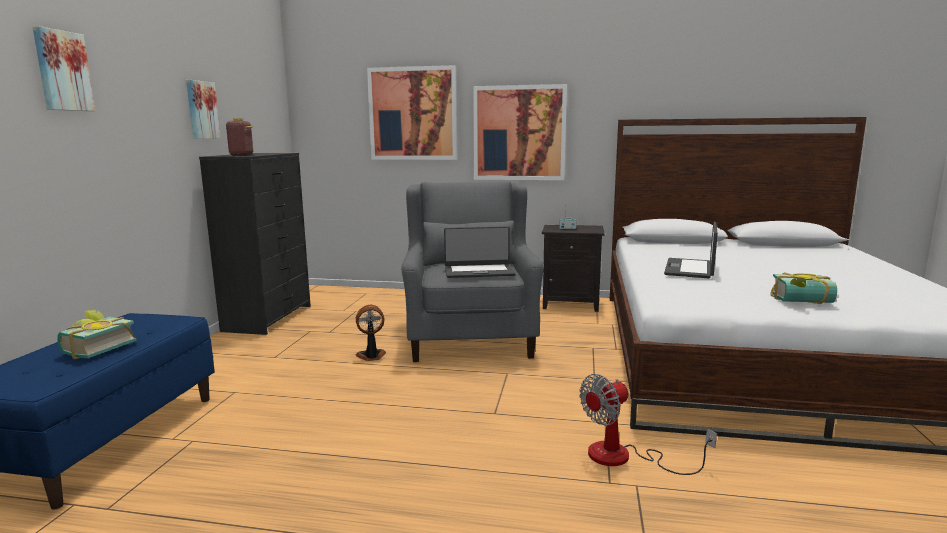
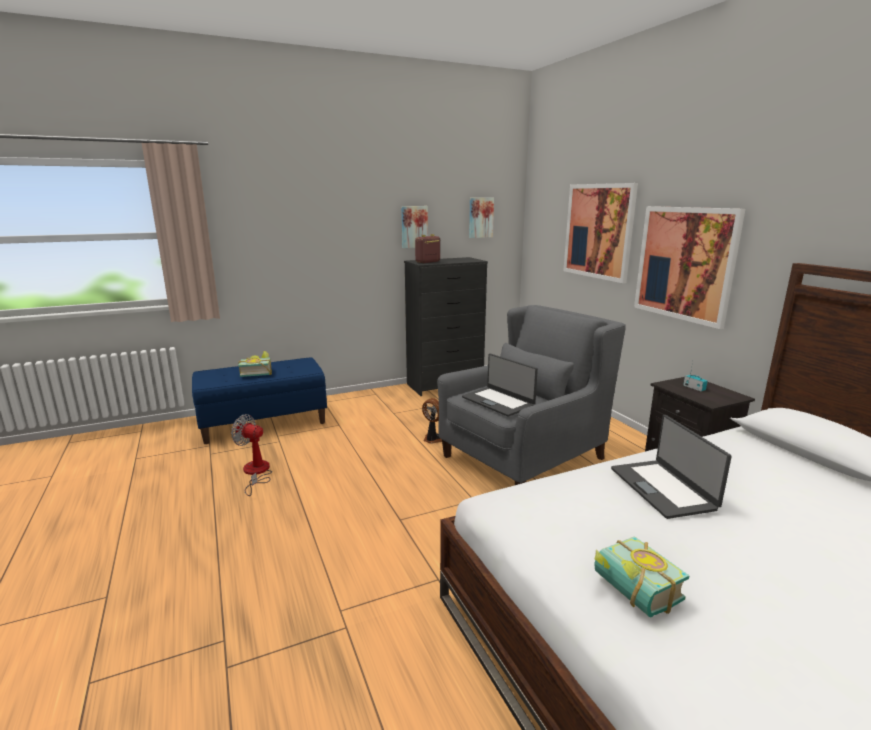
camera: 55 degrees right, 5 degrees up
(62, 71) = (298, 211): picture -> picture (480, 217)
(624, 457) = (385, 608): fan -> fan (256, 473)
(690, 269) = (663, 488): laptop -> laptop turned 90 degrees counterclockwise

